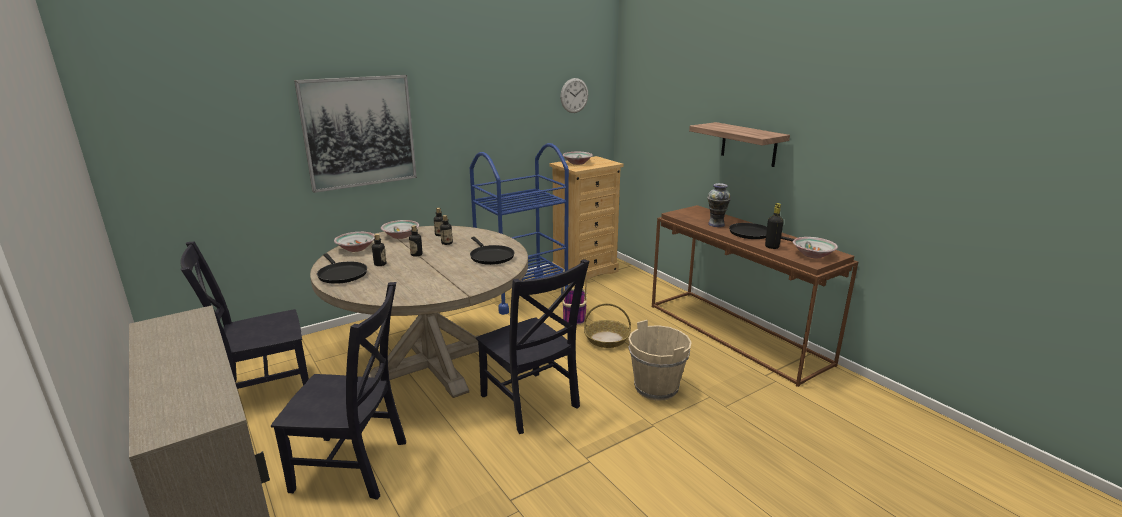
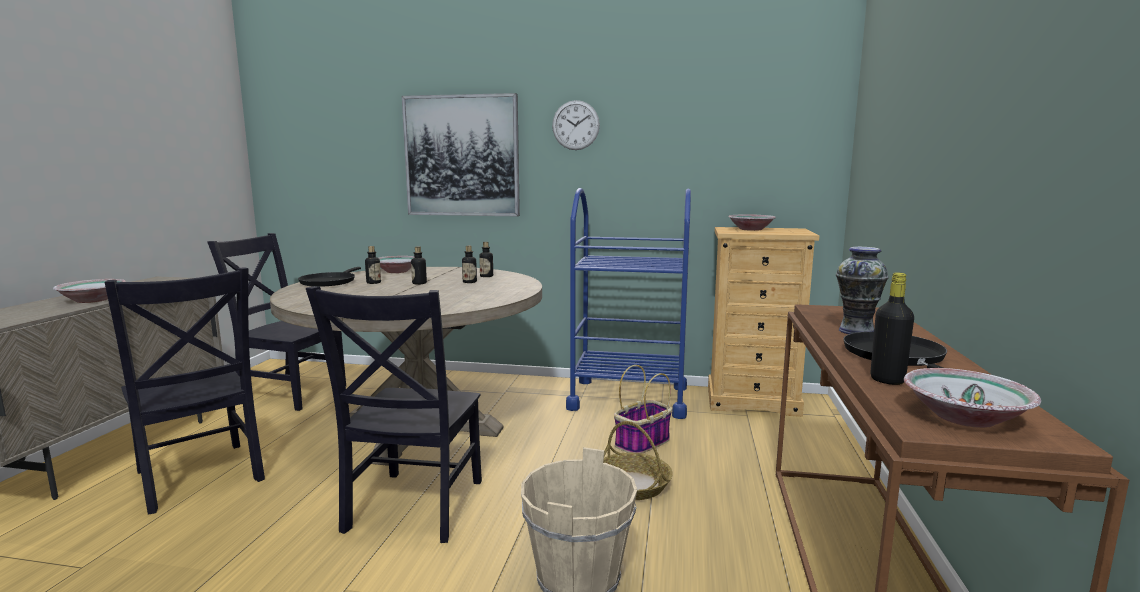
camera: 45 degrees right, 10 degrees down
(401, 235) = (455, 271): bowl -> bowl (93, 300)
(490, 256) = (467, 298): black frying pan -> none
(574, 95) = (767, 131): wall clock -> wall clock (575, 125)
(748, 144) = (966, 174): shelf -> none

